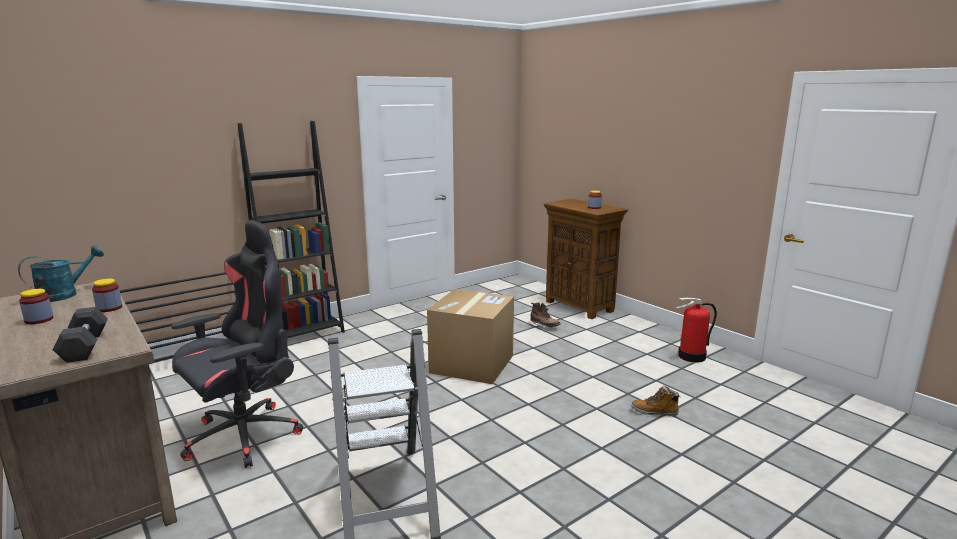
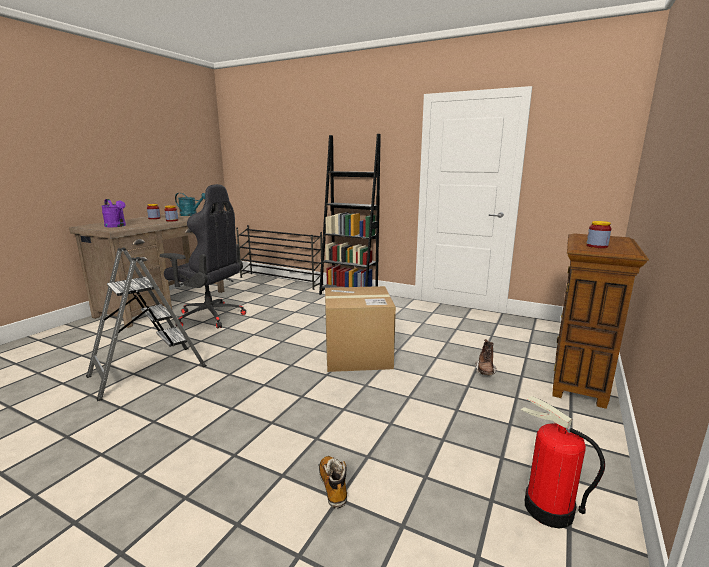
camera: 65 degrees right, 0 degrees up
(84, 346) = (117, 226): grey dumbbell -> purple watering can

